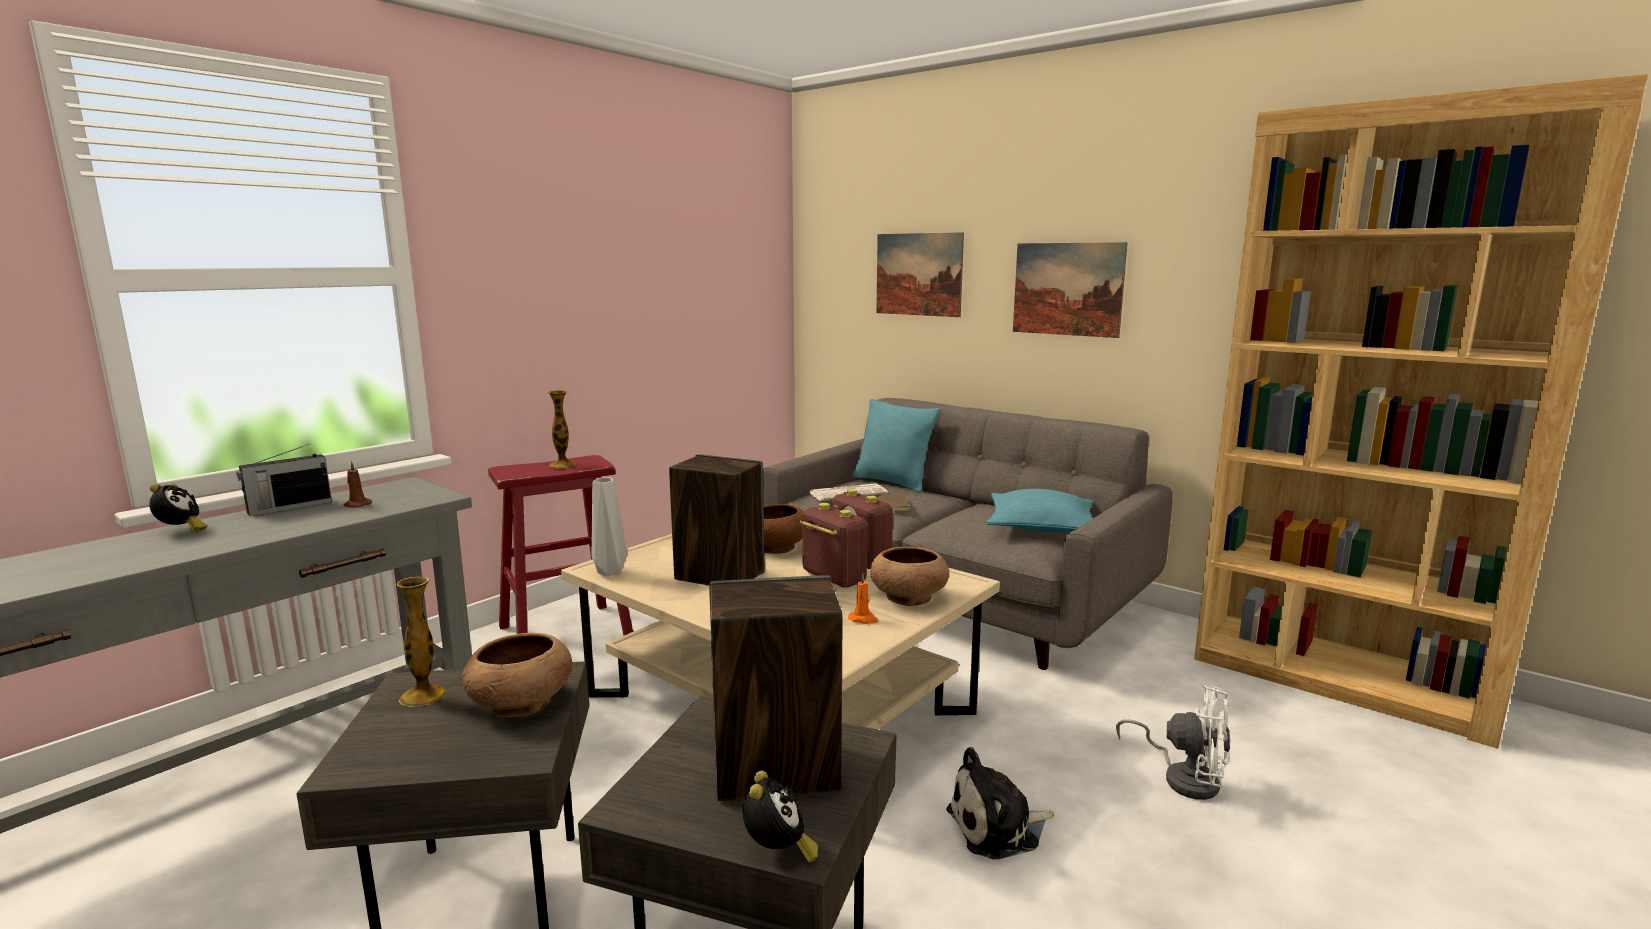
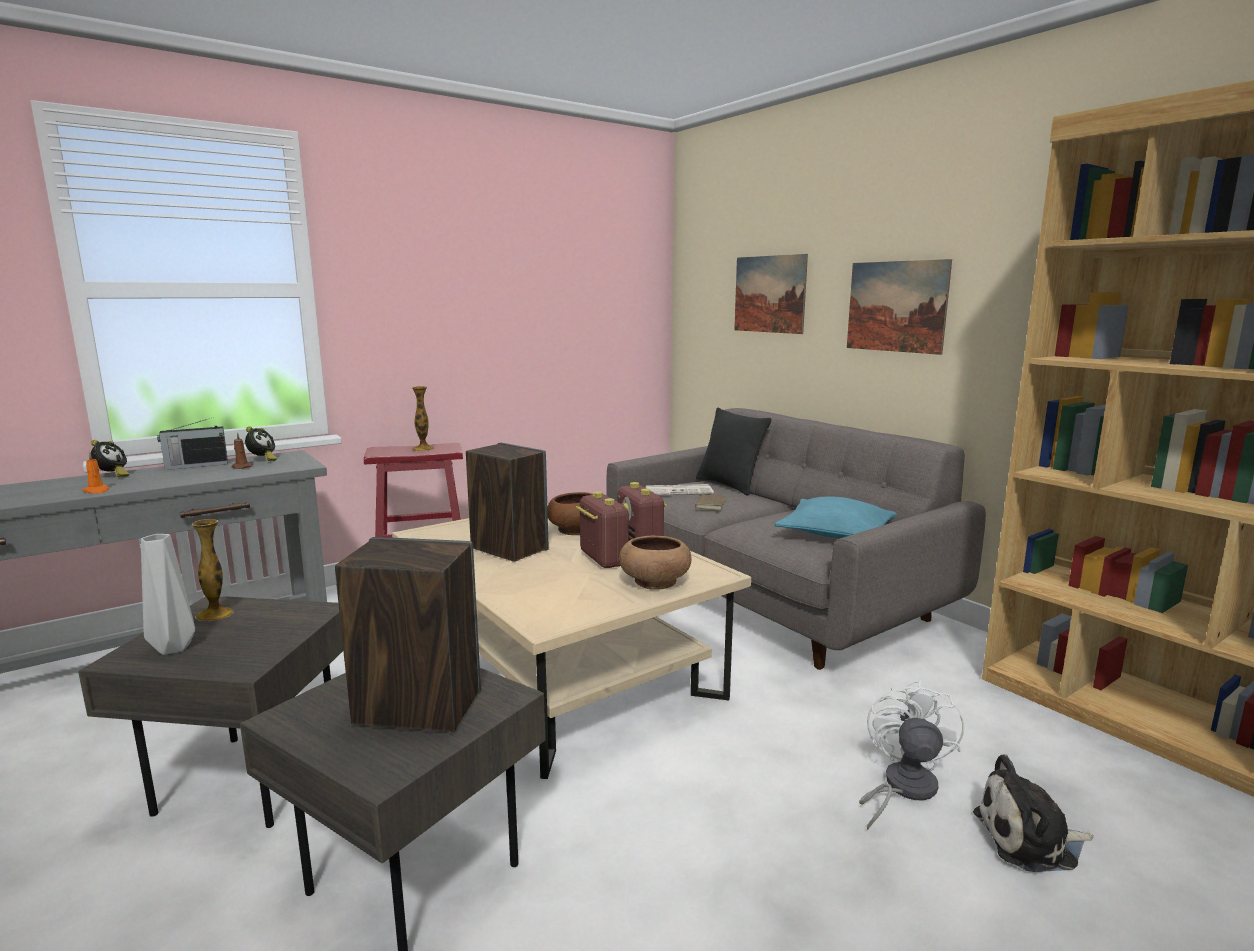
camera: 15 degrees right, 0 degrees up
(520, 703) = (275, 628): brown bowl -> none
(608, 572) = (425, 537): grey vase -> grey vase (171, 649)
(778, 852) = (363, 773): alarm clock -> alarm clock (262, 460)
(863, 619) = (599, 596): orange candle -> orange candle (97, 491)
(893, 482) = (729, 485): turquoise pillow -> black pillow
(998, 828) = (689, 803): plush toy -> plush toy (1030, 840)
(1184, 777) = (902, 789): white fan -> white fan turned 120 degrees counterclockwise

